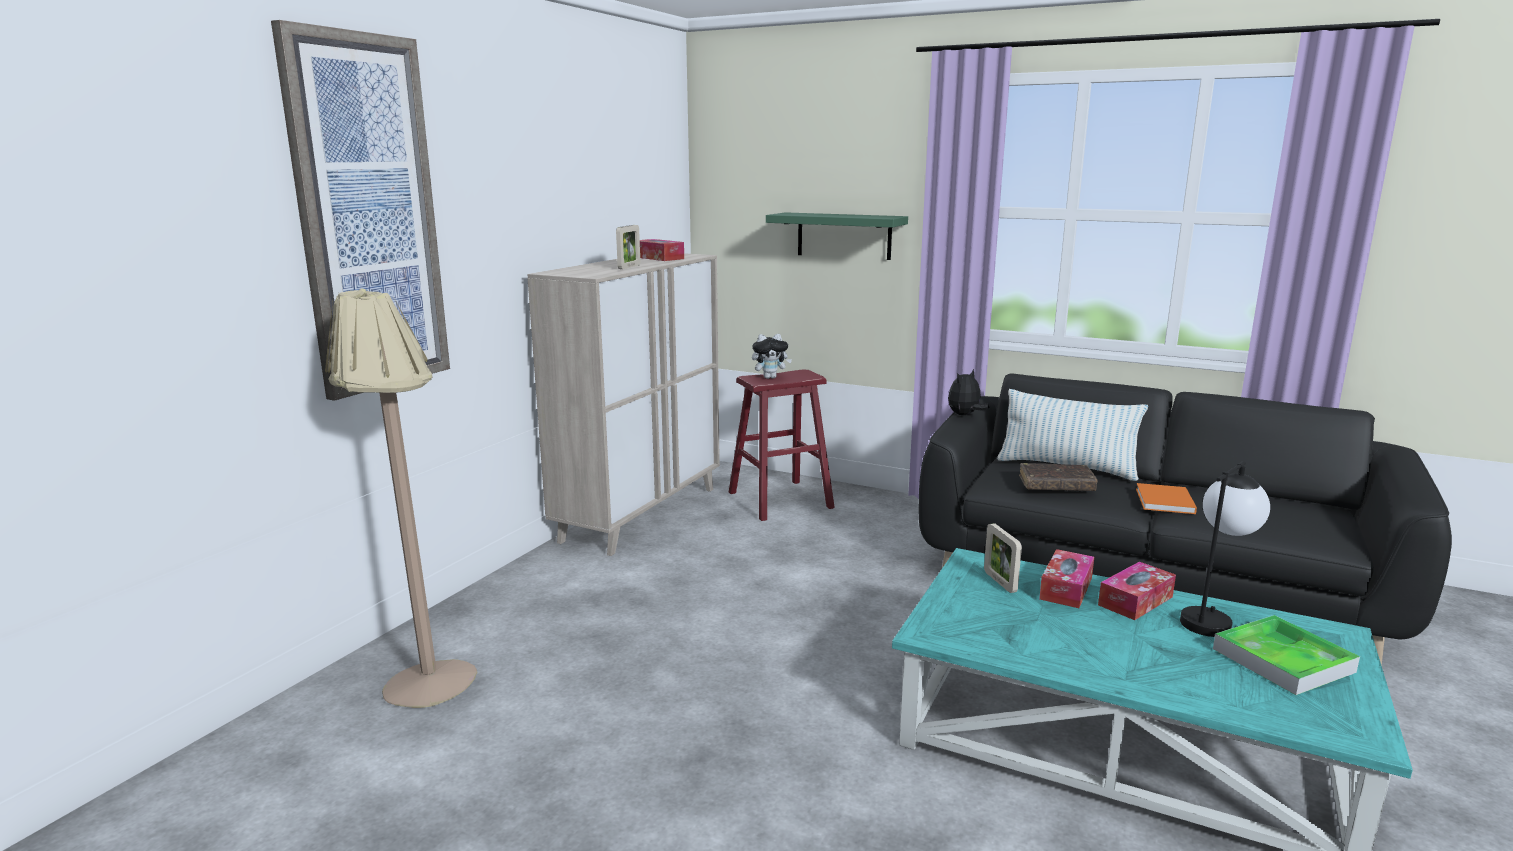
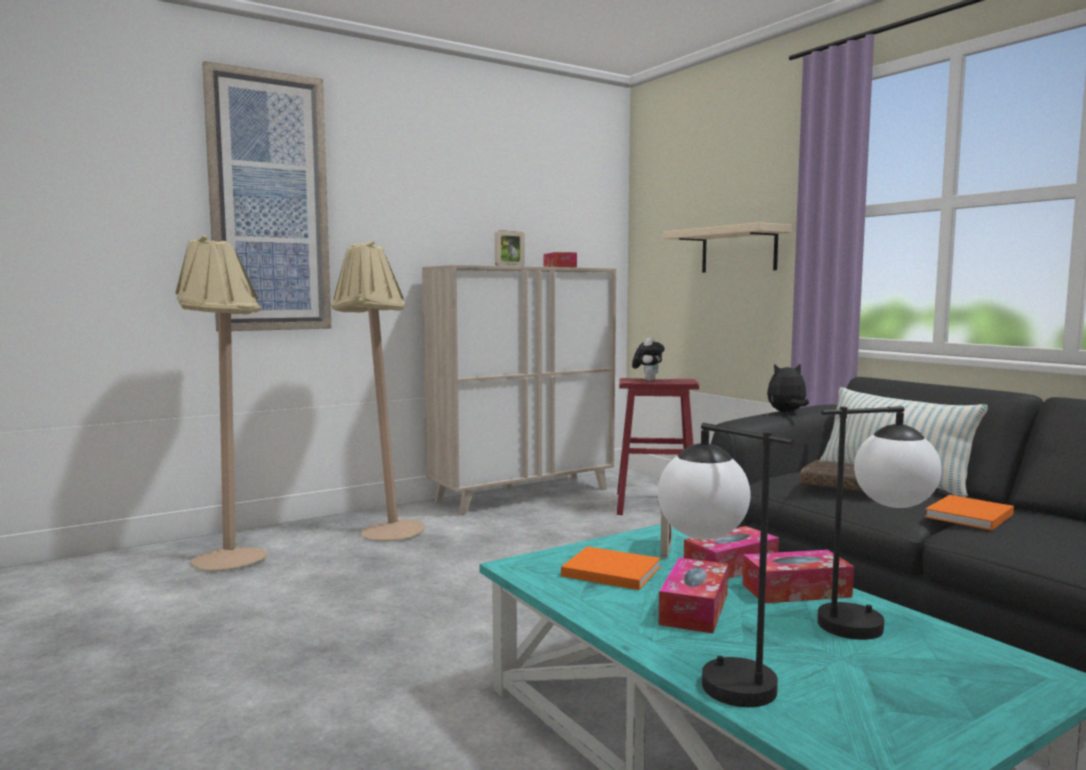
camera: 30 degrees right, 10 degrees down
(551, 596) = (382, 529): none -> beige floor lamp
(770, 377) = (648, 380): plush toy -> plush toy turned 90 degrees counterclockwise
(844, 235) = (738, 250): green shelf -> beige shelf
(997, 619) = (608, 571): none -> orange book
(1105, 640) = (694, 609): none -> tissue box
(1199, 697) = (714, 675): none -> table lamp
(1282, 660) = (901, 677): tray -> none

